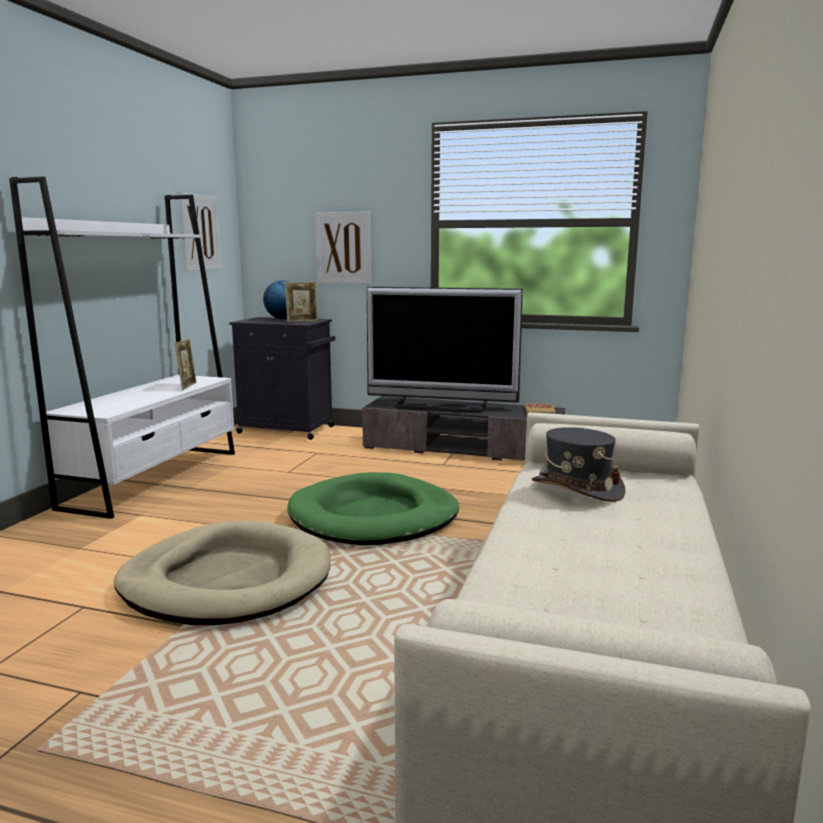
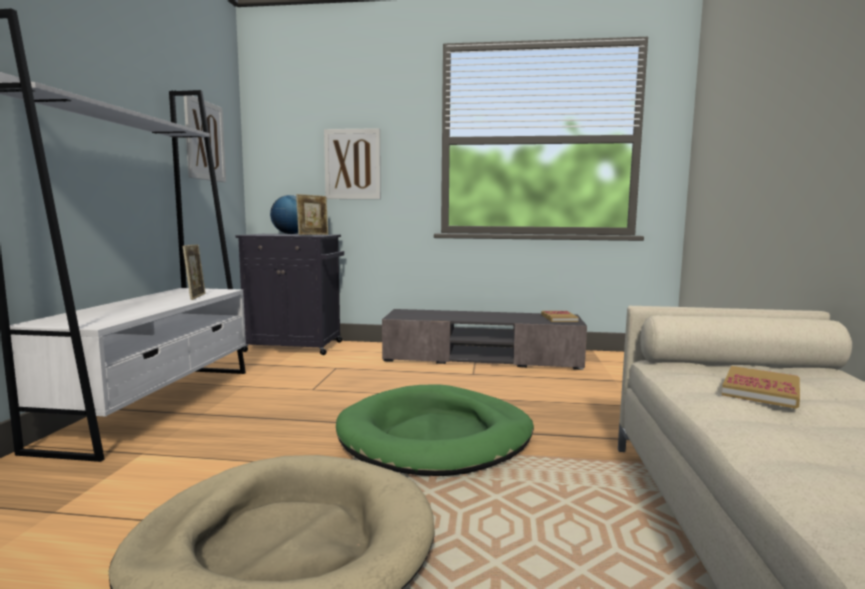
camera: 10 degrees left, 5 degrees down
(441, 406) = (460, 316): television -> none
(576, 488) = (761, 390): grey hat -> book

